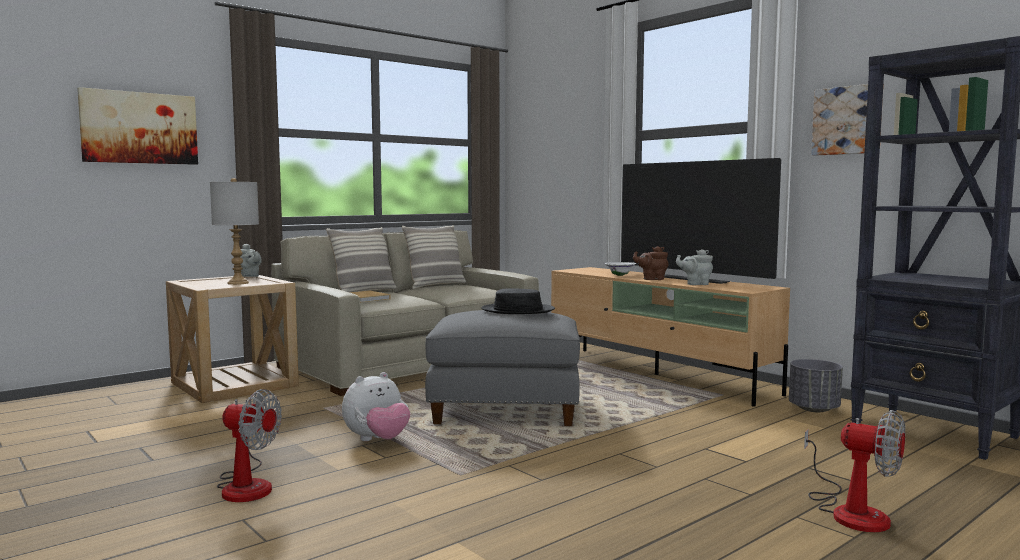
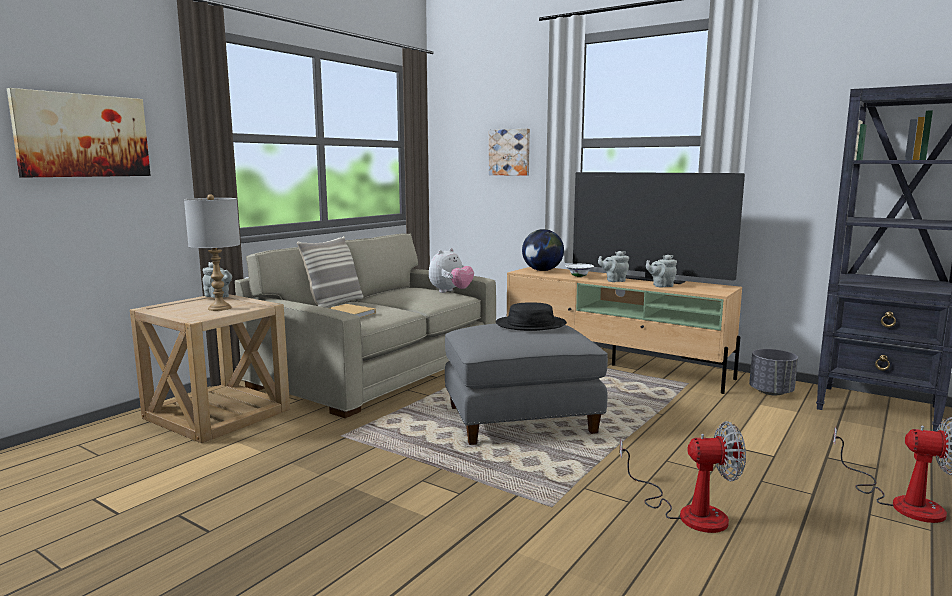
camera: 15 degrees left, 5 degrees up
(246, 485) = (347, 552): fan -> fan (688, 512)
(377, 440) = (432, 472): plush toy -> plush toy (450, 292)
(435, 285) = (393, 291): pillow -> none
(591, 270) = (542, 270): none -> globe
(652, 279) = (614, 280): brown teapot -> grey teapot
(848, 120) = (795, 140): picture -> picture (510, 152)

